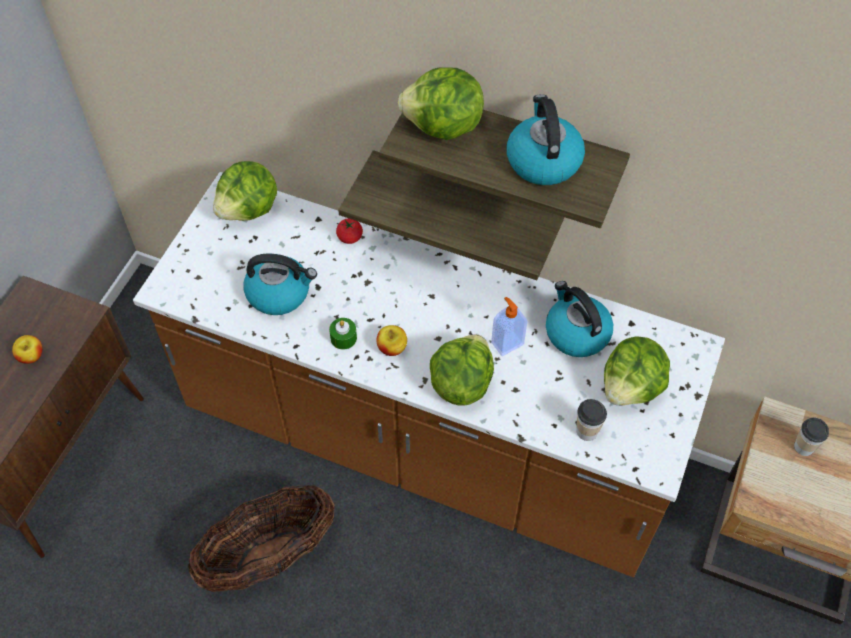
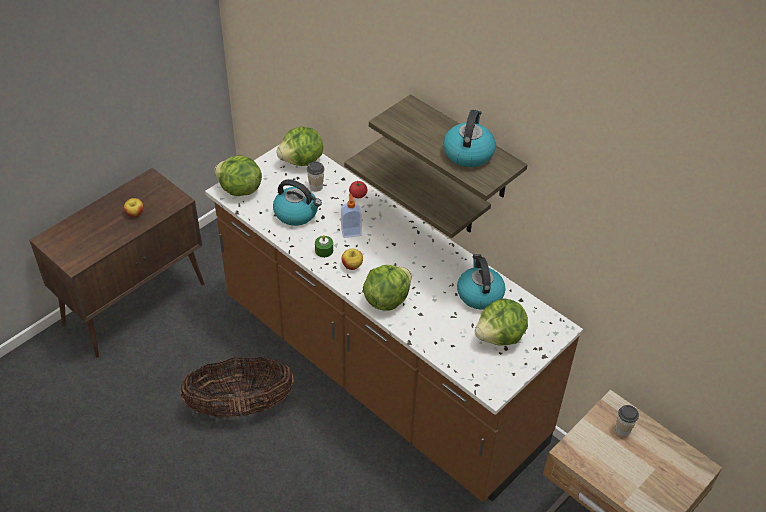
camera: 20 degrees right, 10 degrees down
(443, 128) = (415, 119): lettuce -> lettuce (239, 190)
(506, 343) = (429, 285): soap dispenser -> soap dispenser (351, 232)
(587, 431) = (455, 352): cup -> cup (316, 186)

